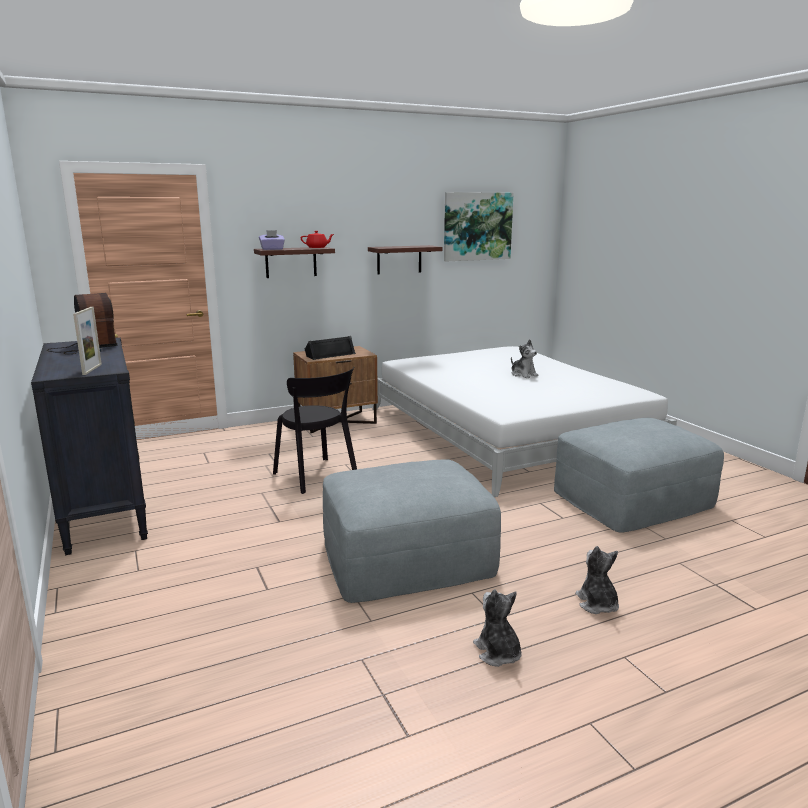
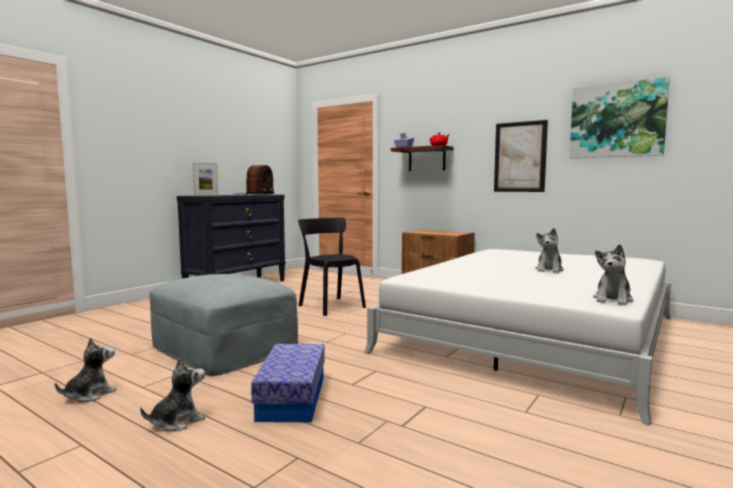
camera: 60 degrees right, 10 degrees down
(317, 477) = (330, 306): black chair -> black chair turned 120 degrees clockwise
(330, 355) = (431, 232): black speaker -> none
(399, 259) = (520, 157): shelf -> picture
(575, 546) = (292, 397): none -> storage box
(627, 389) = (613, 299): none -> plush toy
(632, 498) = (451, 411): grey ottoman -> none

